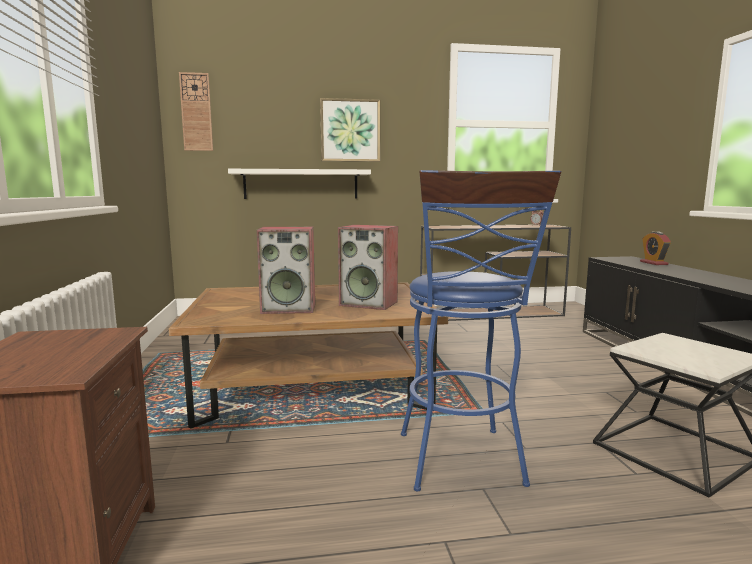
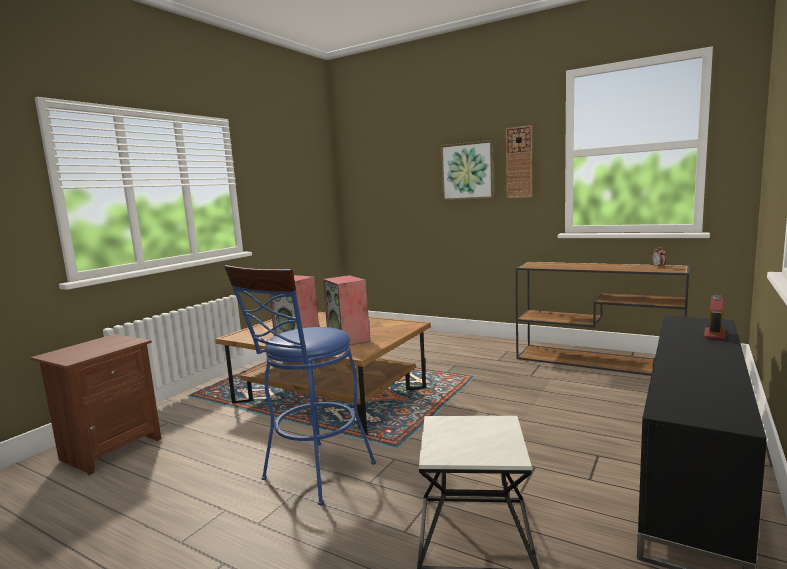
camera: 40 degrees right, 0 degrees up
(196, 112) = (355, 167): wall clock -> wall clock (519, 162)
(301, 184) = (428, 221): white shelf -> none

